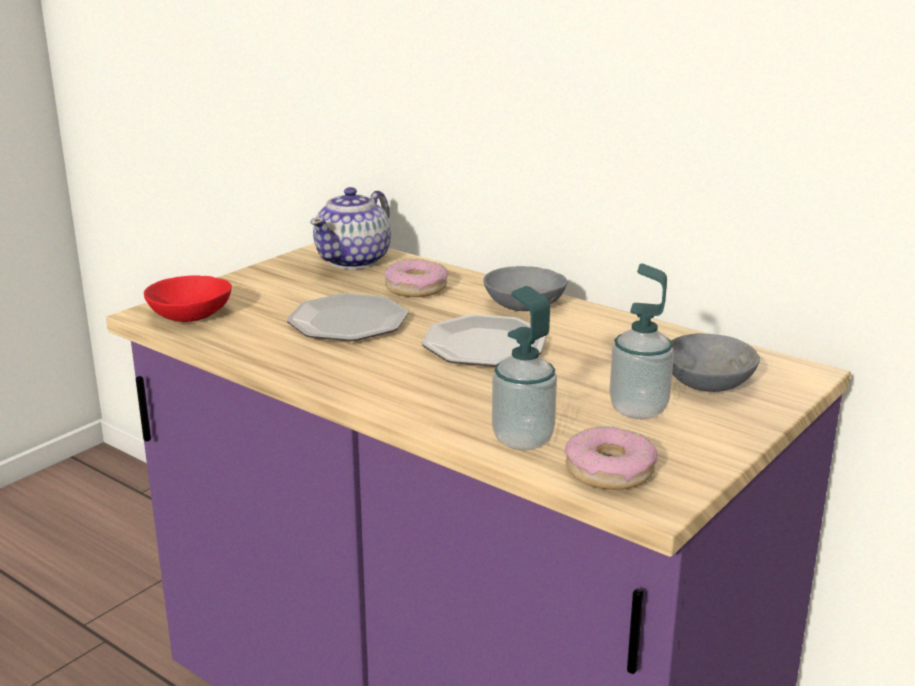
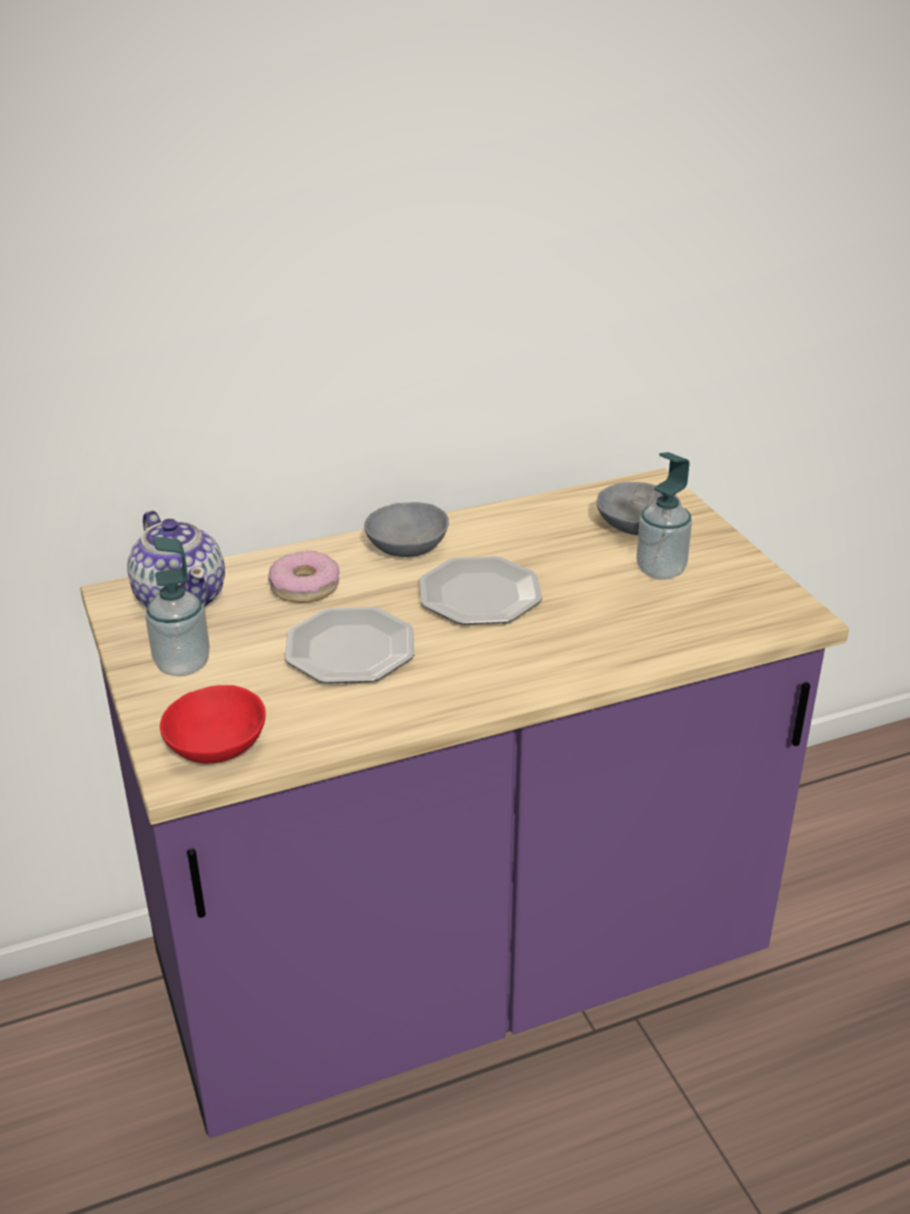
camera: 60 degrees left, 10 degrees up
(523, 439) = (672, 636): soap dispenser -> soap dispenser (182, 664)
(609, 471) = (747, 617): donut -> none

